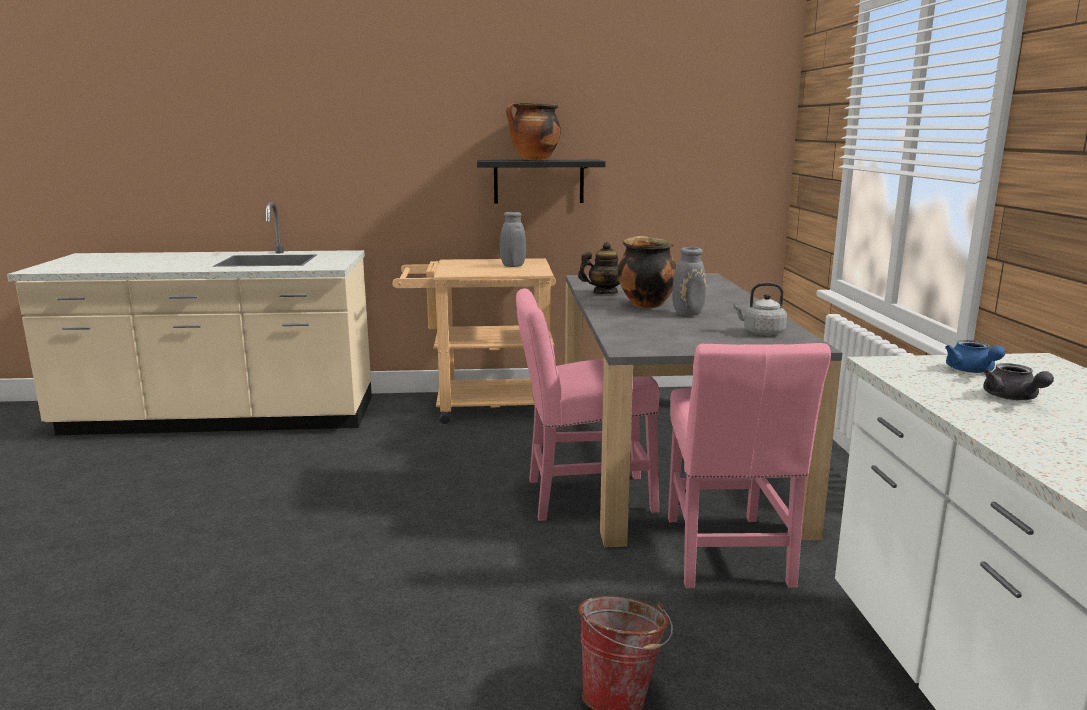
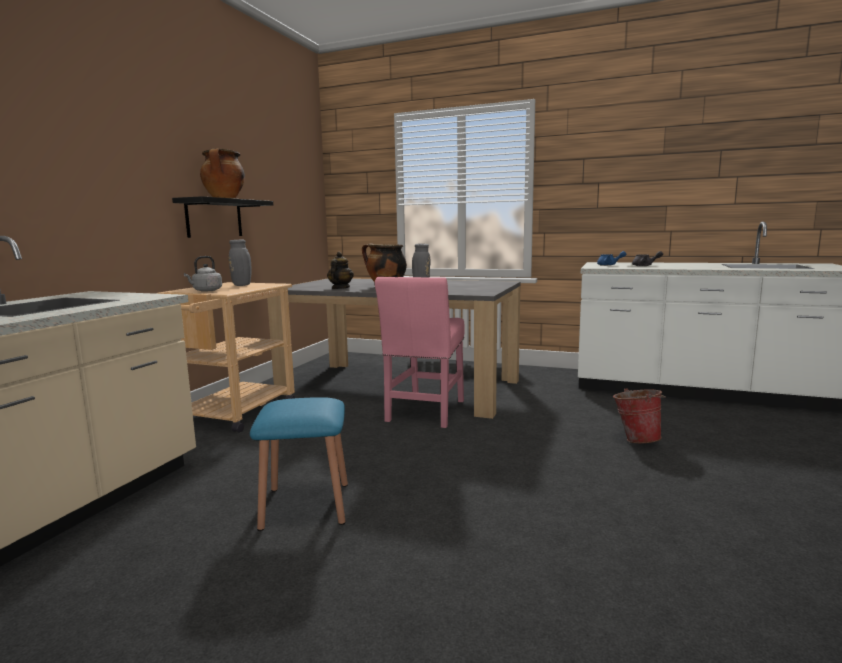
camera: 65 degrees left, 5 degrees down
(298, 496) = (306, 505): none -> blue stool
(727, 555) = (521, 398): pink chair -> none
(761, 333) = (475, 283): grey kettle -> grey kettle (206, 290)

